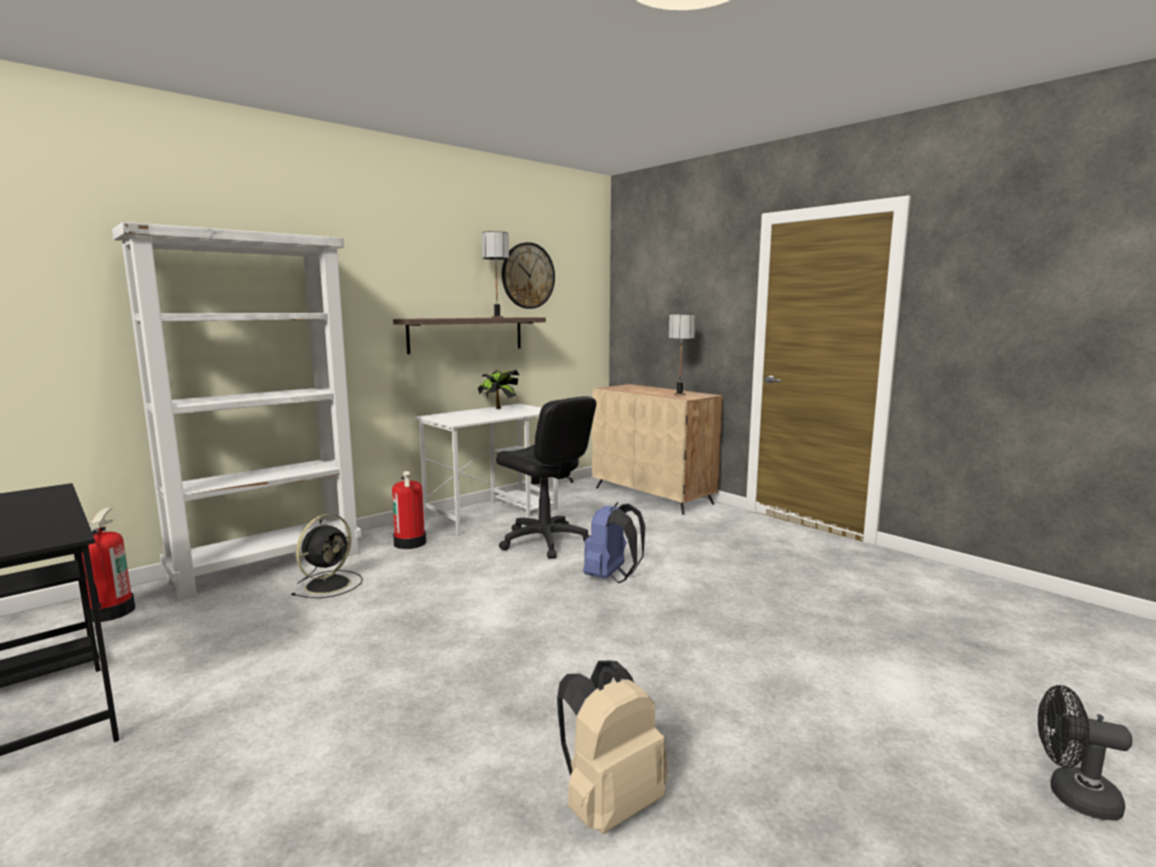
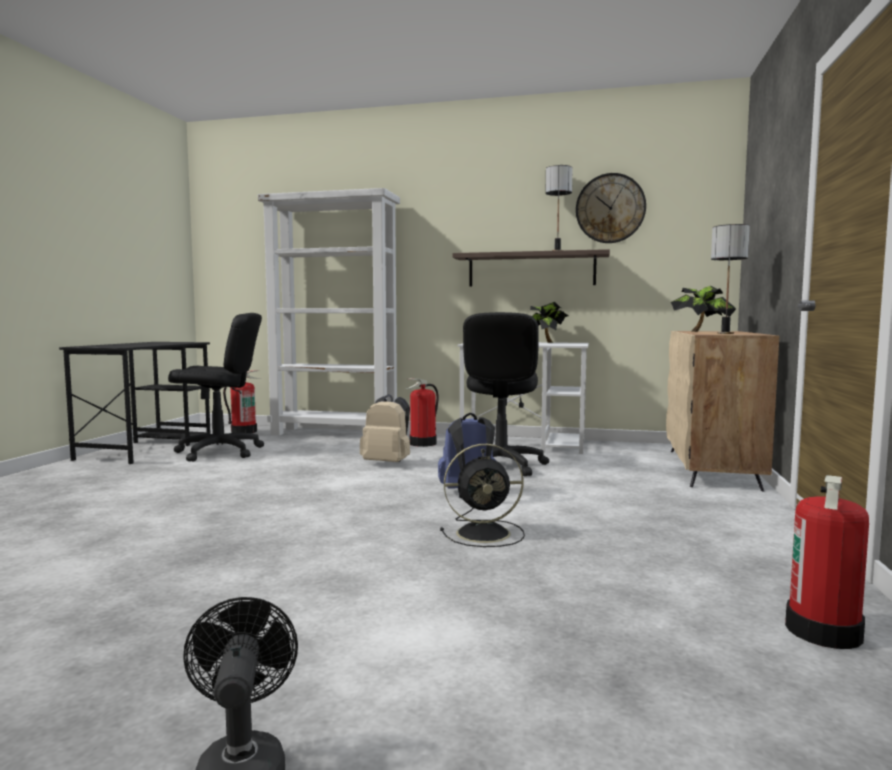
camera: 55 degrees right, 5 degrees down
(203, 653) = (219, 452): none -> black office chair
(329, 584) = (330, 447): black fan -> black fan (486, 533)
(609, 804) = (120, 557): beige backpack -> beige backpack (388, 463)
(629, 389) = (701, 331): none -> potted plant
(928, 577) = (824, 632): none -> fire extinguisher

